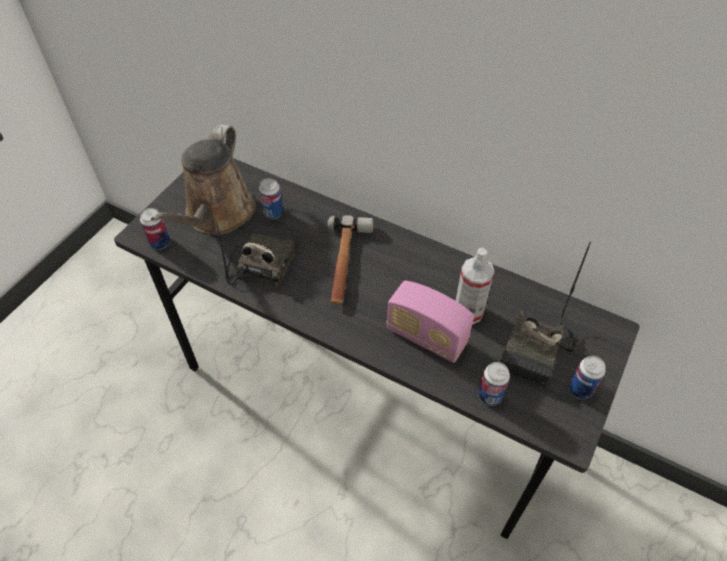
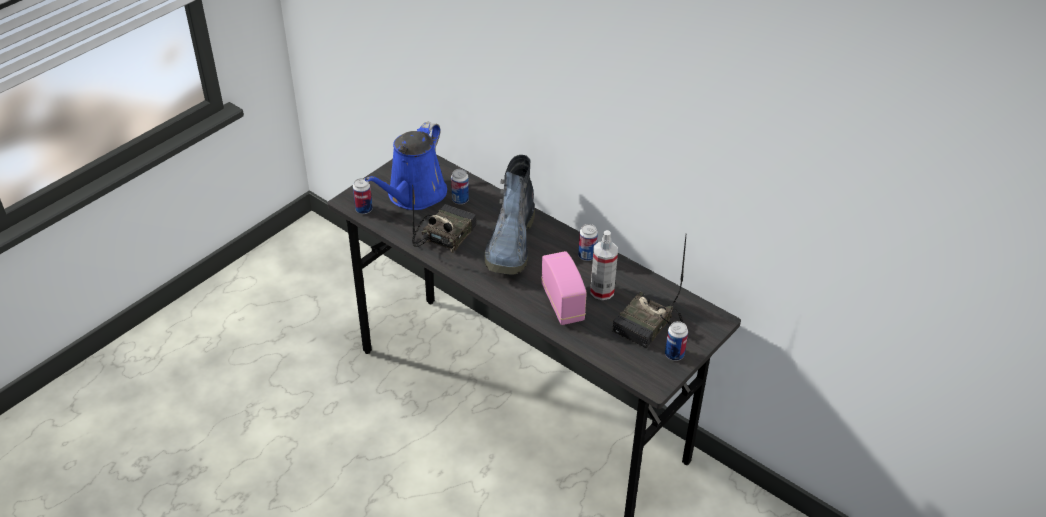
camera: 10 degrees right, 10 degrees down
(217, 215) = (414, 195): brown watering can -> blue watering can
(345, 263) = (511, 244): hammer -> boot
(426, 336) = (562, 303): radio -> radio turned 150 degrees counterclockwise
(489, 395) = (600, 348): can -> can (587, 256)

